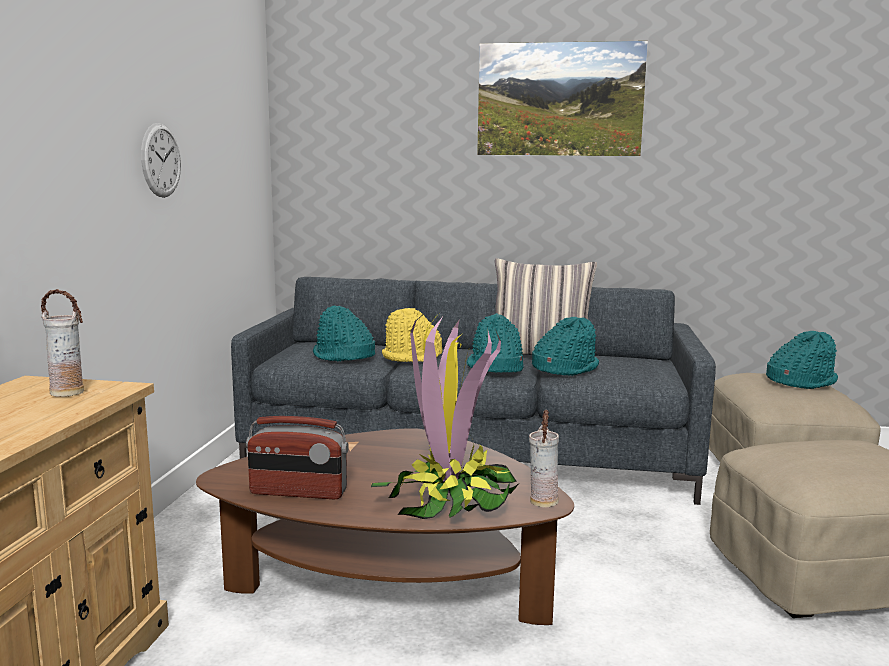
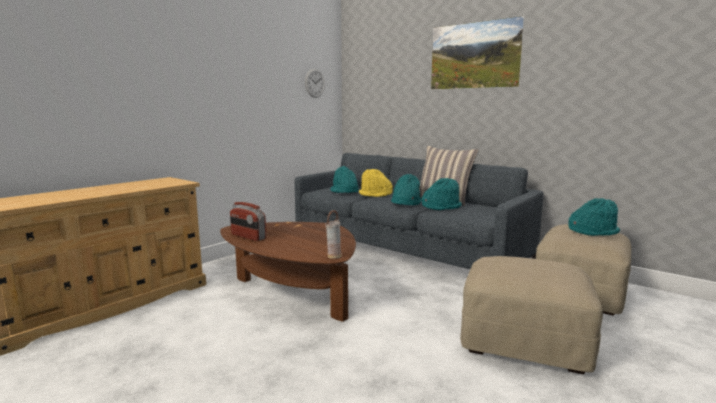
camera: 30 degrees right, 0 degrees up
(68, 392) = (168, 182): vase -> none
(161, 160) = (257, 94): wall clock -> wall clock (315, 83)
(451, 500) = (298, 249): potted plant -> none

